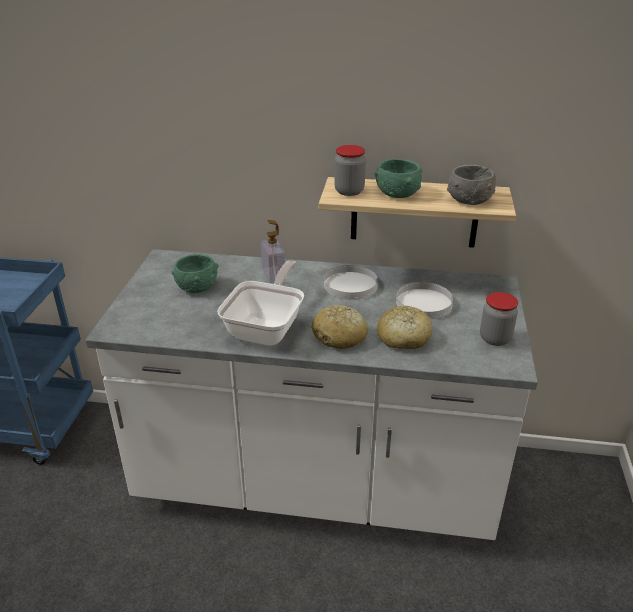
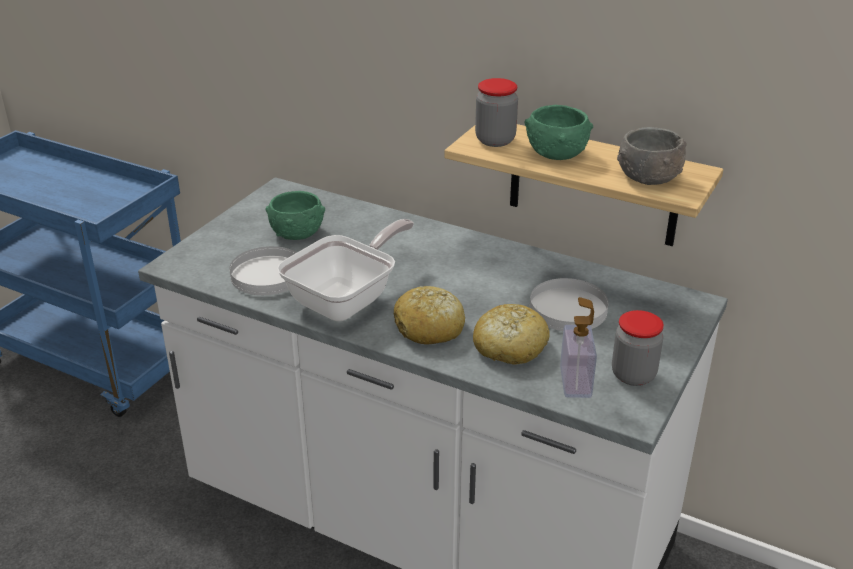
camera: 20 degrees right, 0 degrees up
(273, 274) = (398, 235): soap dispenser -> soap dispenser (575, 382)
(350, 285) = (487, 266): white plate -> white plate (268, 275)

